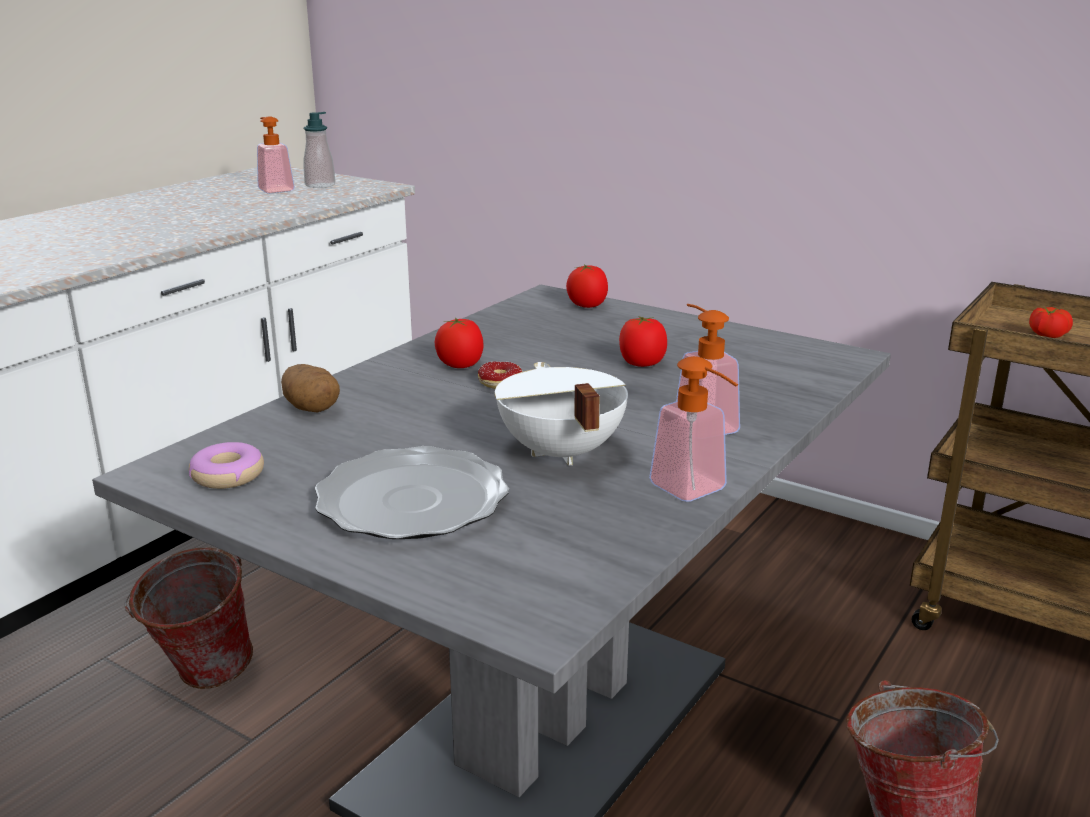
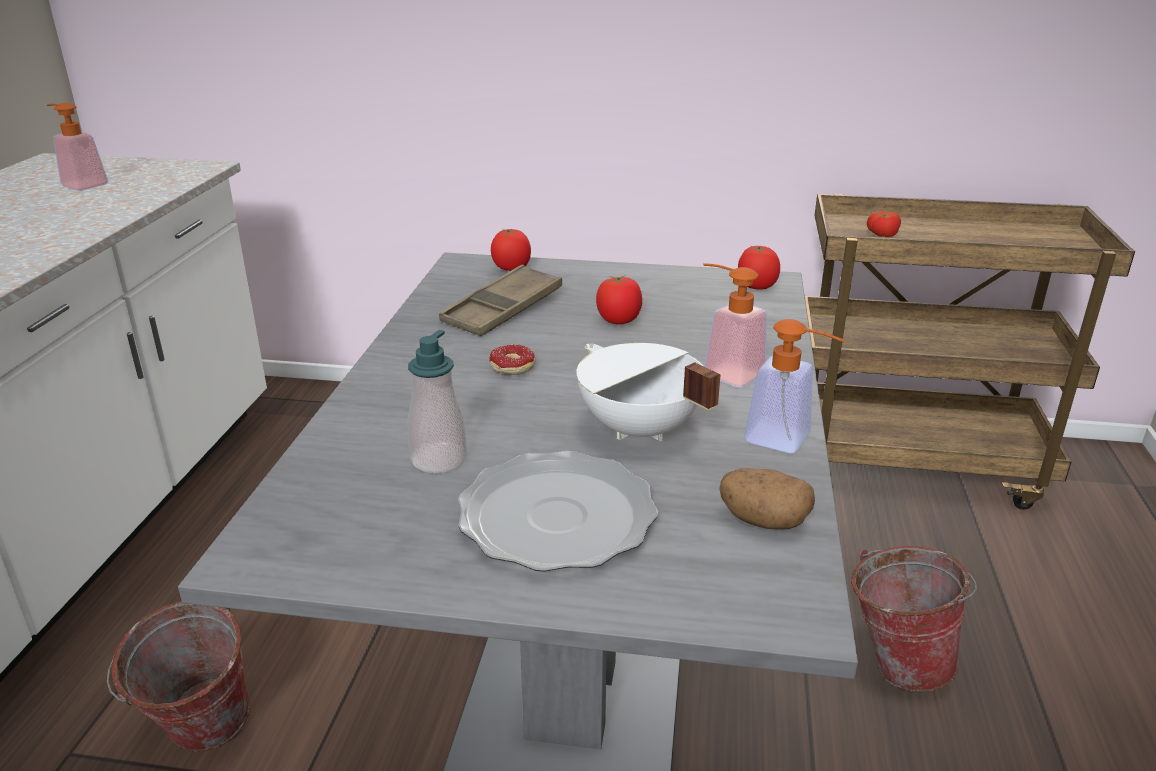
camera: 25 degrees left, 5 degrees up
(228, 475) = (338, 539): donut -> none
(311, 408) = (350, 437): potato -> potato (763, 521)
(320, 185) = (132, 173): soap dispenser -> soap dispenser (439, 460)
(460, 365) = (455, 355): tomato -> tomato (756, 287)
(542, 337) = (503, 309): none -> brown tray

